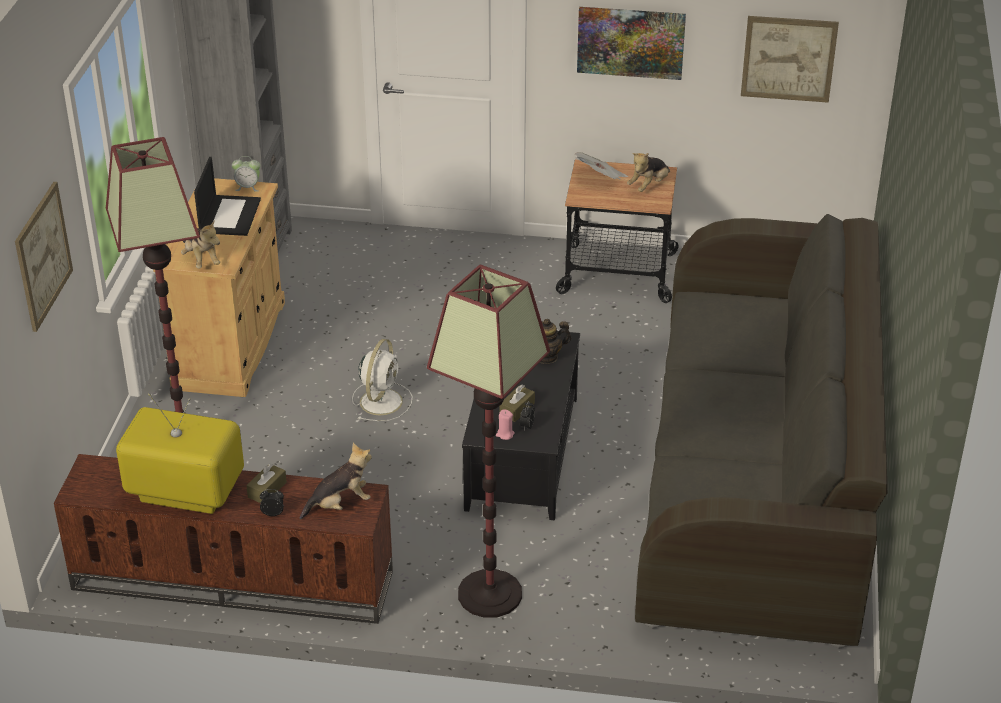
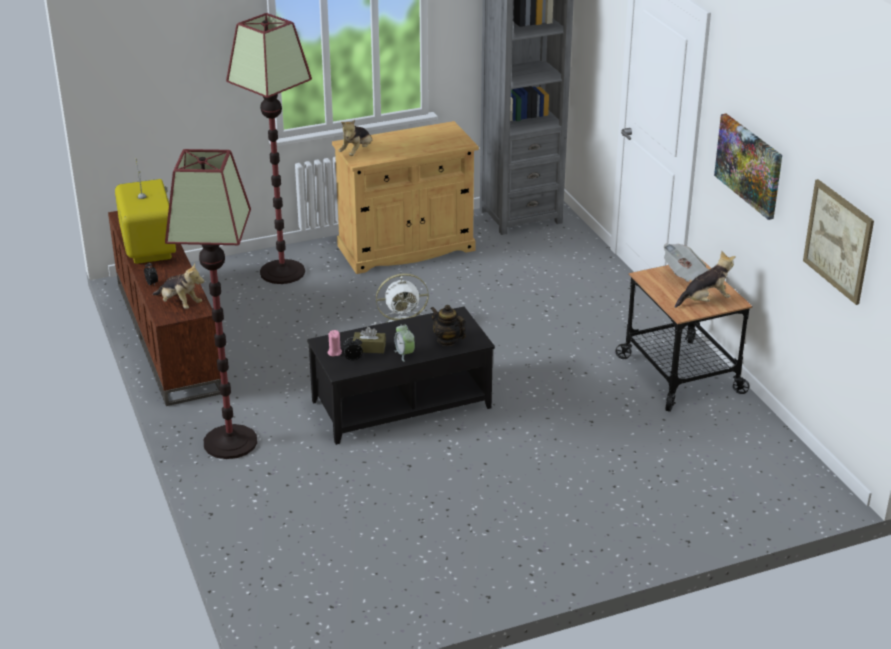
camera: 60 degrees right, 5 degrees down
(43, 256) = (185, 58): picture -> none
(229, 215) = (419, 144): laptop -> none
(248, 187) = (460, 138): alarm clock -> alarm clock (404, 354)
(267, 490) = (174, 274): brown tissue box -> none
(649, 185) = (705, 301): plush toy -> plush toy turned 150 degrees clockwise
(757, 472) = (485, 528): grey sofa -> none

